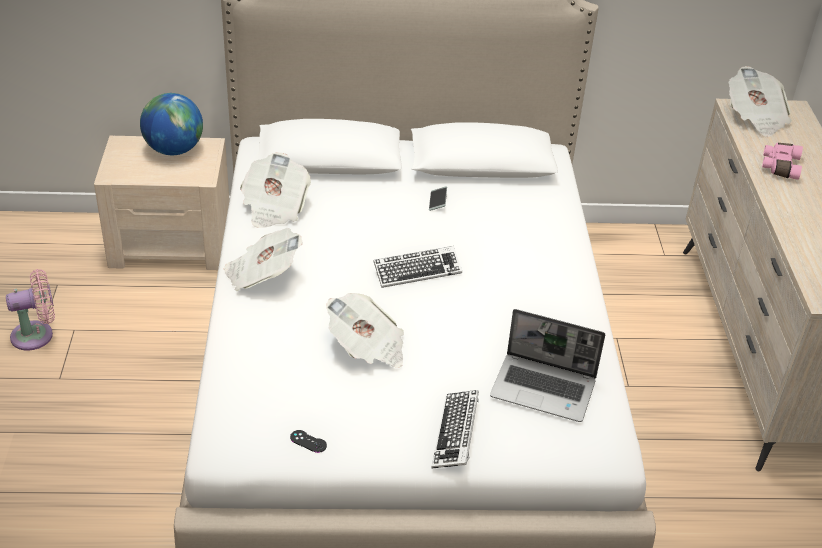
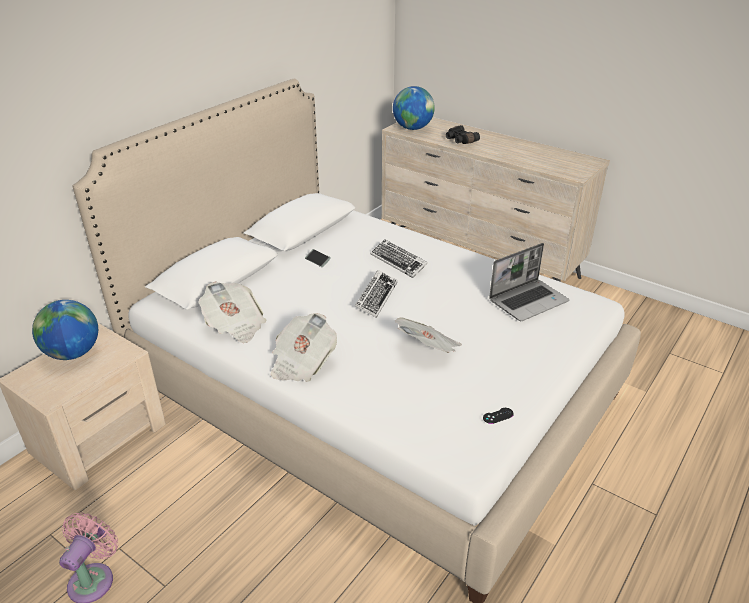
camera: 50 degrees left, 5 degrees down
(455, 433) = (540, 350): keyboard -> keyboard (398, 262)
(755, 118) = (412, 128): newspaper -> globe
(779, 166) = (460, 140): pink binoculars -> black binoculars

